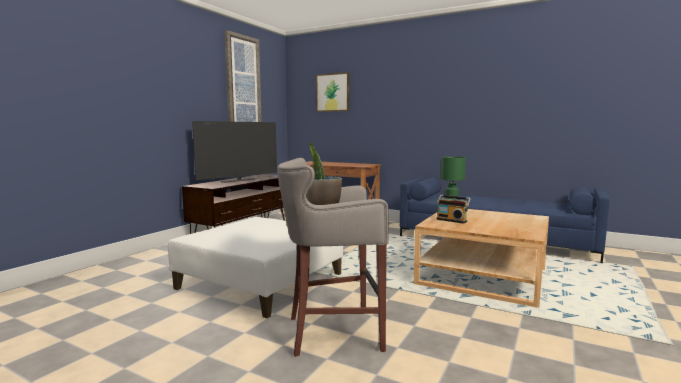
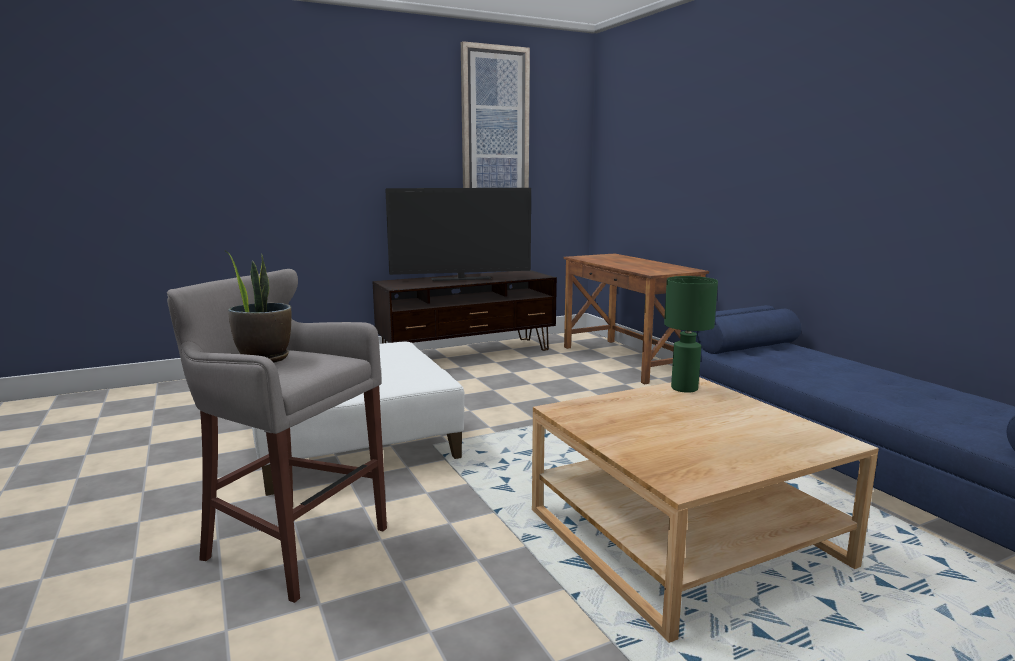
camera: 35 degrees right, 5 degrees up
(333, 92) = (649, 131): picture -> none
(452, 220) = (626, 410): radio -> none

